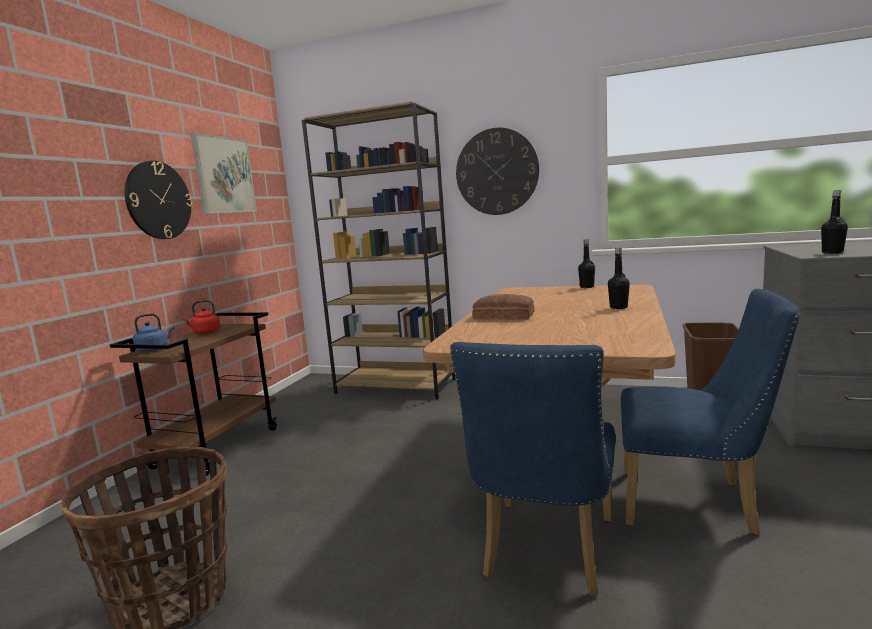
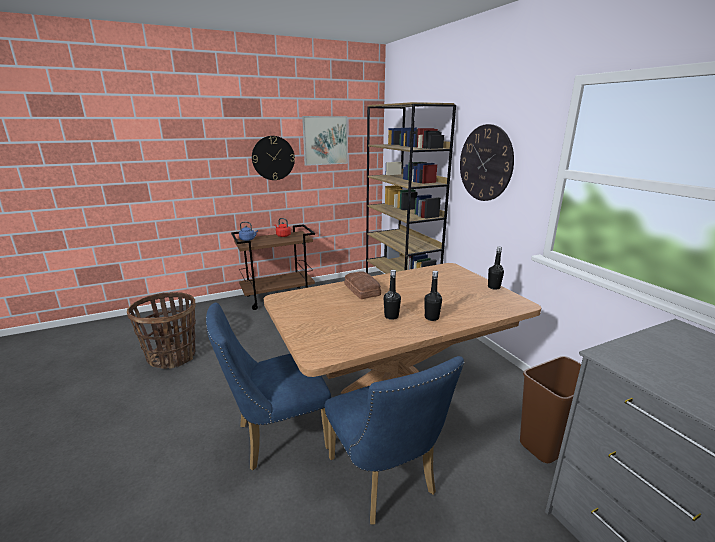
camera: 45 degrees right, 10 degrees up
(832, 252) = (647, 363): black bottle -> black bottle (391, 316)

